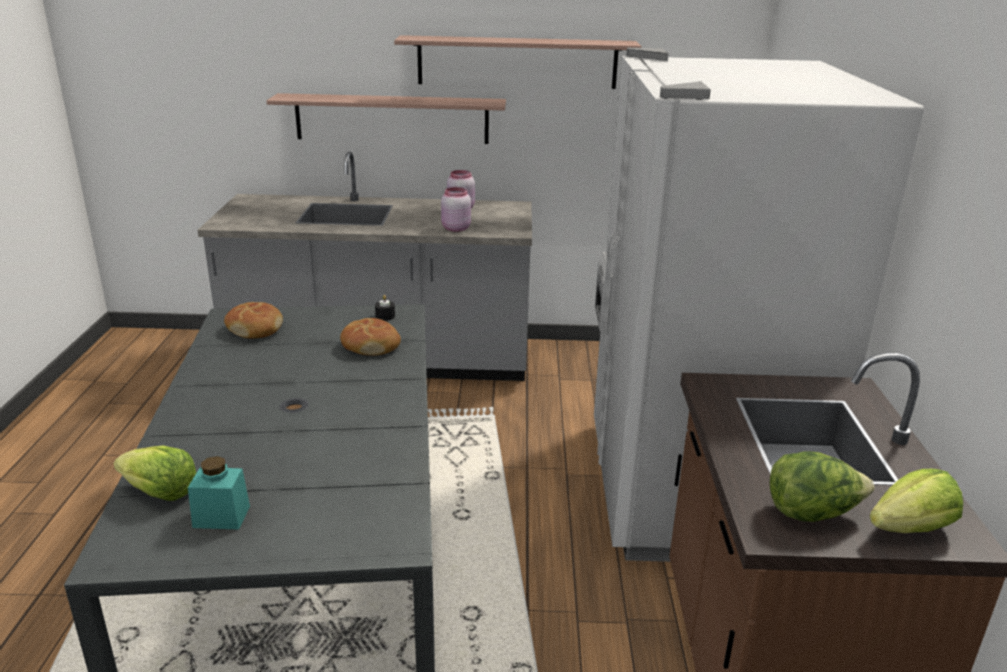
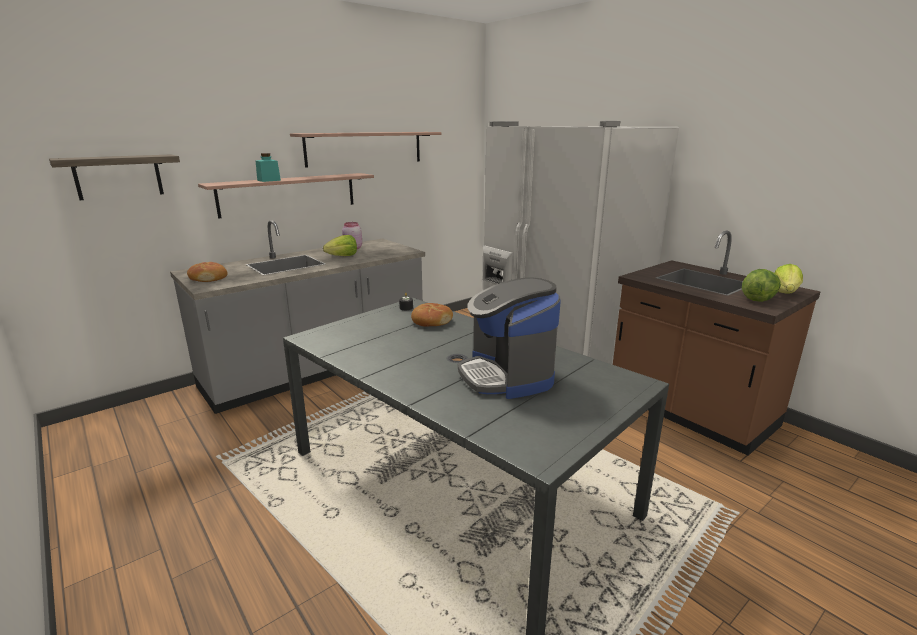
camera: 40 degrees left, 5 degrees down
(160, 493) = (490, 422): lettuce -> lettuce (343, 256)
(194, 77) = (118, 176): none -> shelf
(221, 517) = (547, 414): turquoise jar -> turquoise jar (269, 180)
(255, 328) = (342, 336): bread -> bread (208, 278)
(288, 451) = (506, 375): none -> coffee machine
(455, 228) = (373, 256): pink jar -> none

